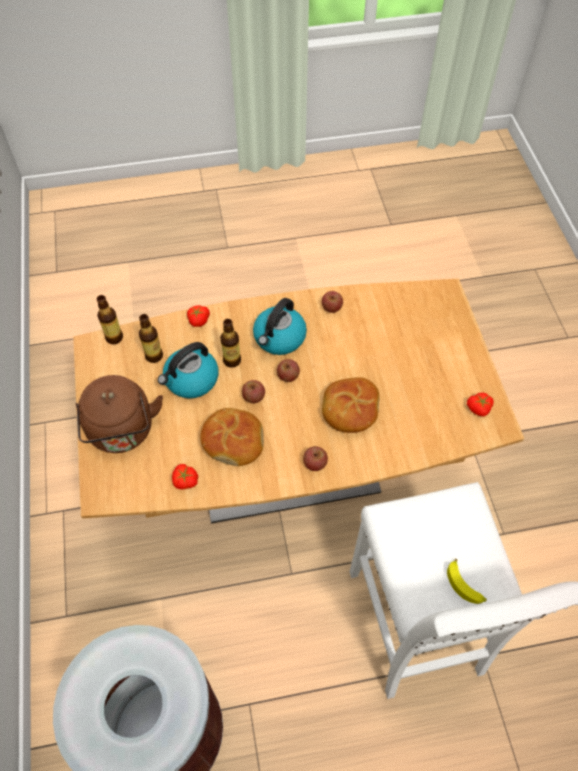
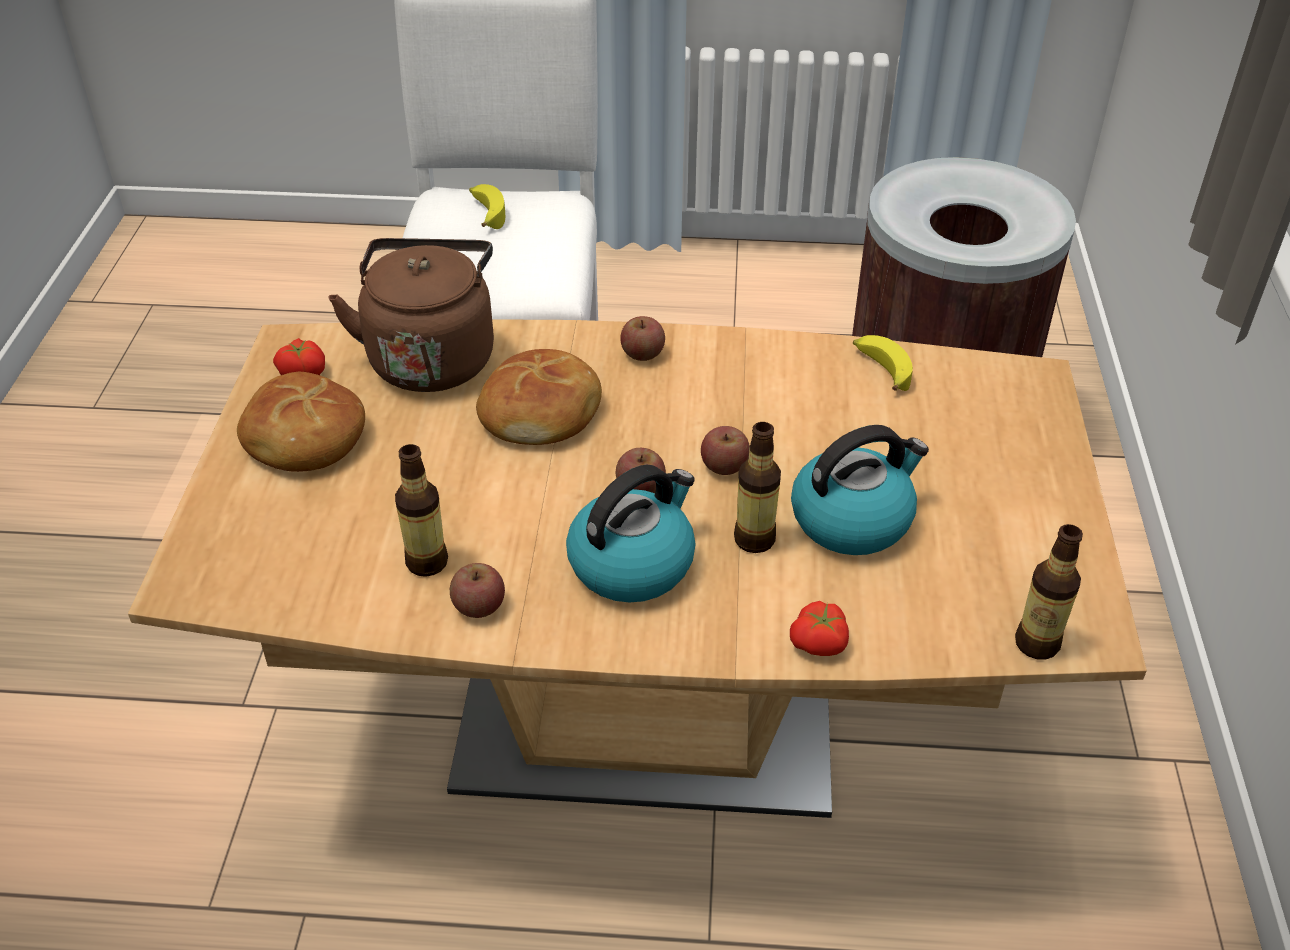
camera: 165 degrees left, 15 degrees down
(122, 432) = (1002, 457): brown kettle -> brown kettle (431, 357)
(154, 356) = (935, 583): bottle -> bottle (426, 562)
(185, 481) = (881, 370): tomato -> banana
(233, 440) = (781, 407): bread -> bread (304, 439)

